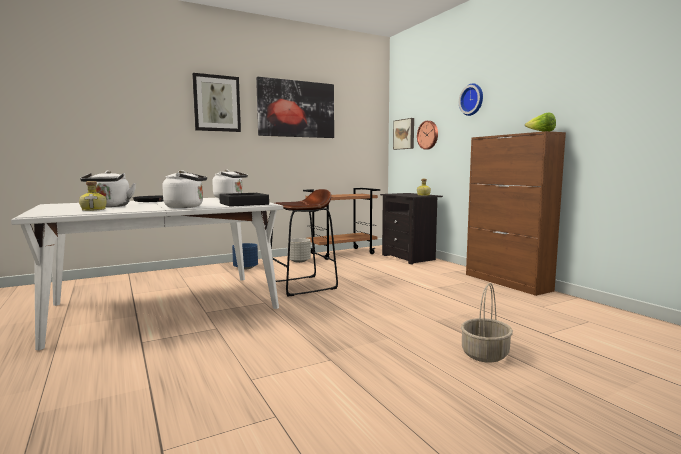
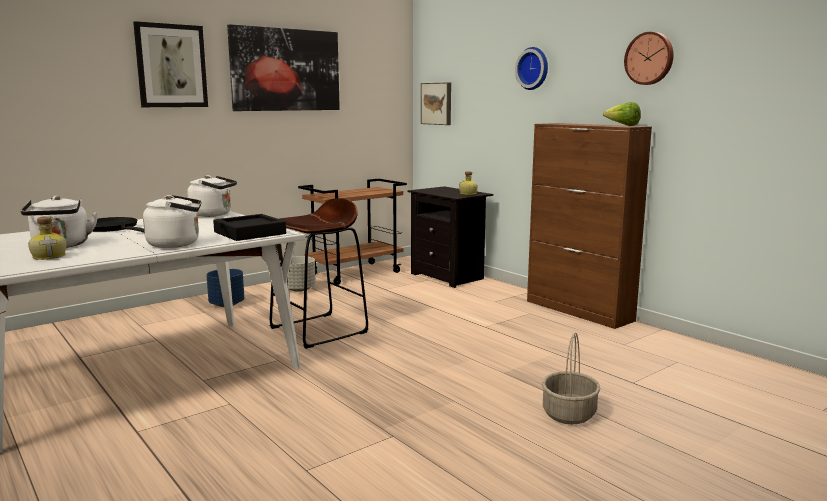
camera: 10 degrees left, 5 degrees up
(428, 135) = (472, 109): wall clock -> wall clock (649, 58)

